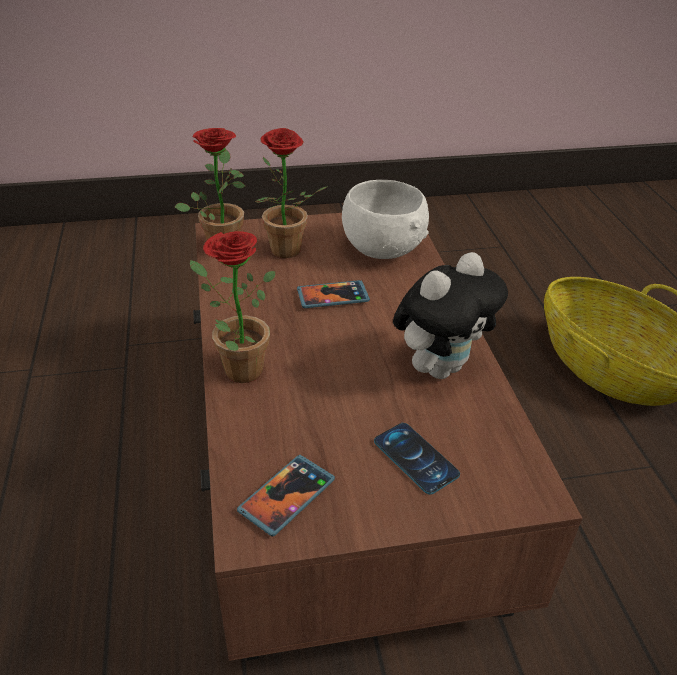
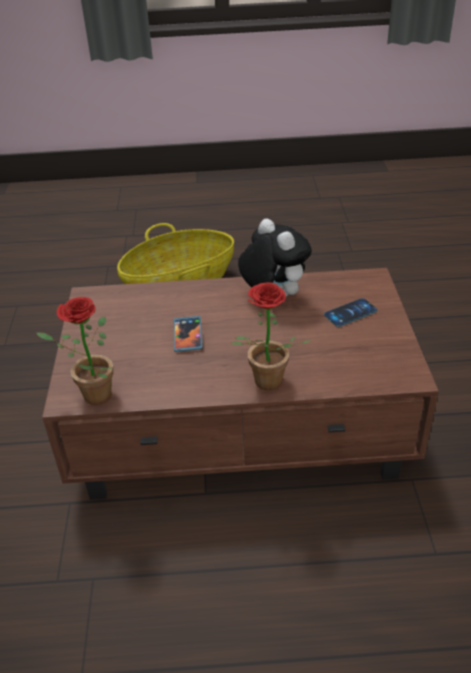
camera: 80 degrees left, 0 degrees up
(286, 254) = (119, 357): potted plant -> none
(287, 496) = (382, 362): phone -> none
(381, 249) = (130, 307): white bowl -> none

